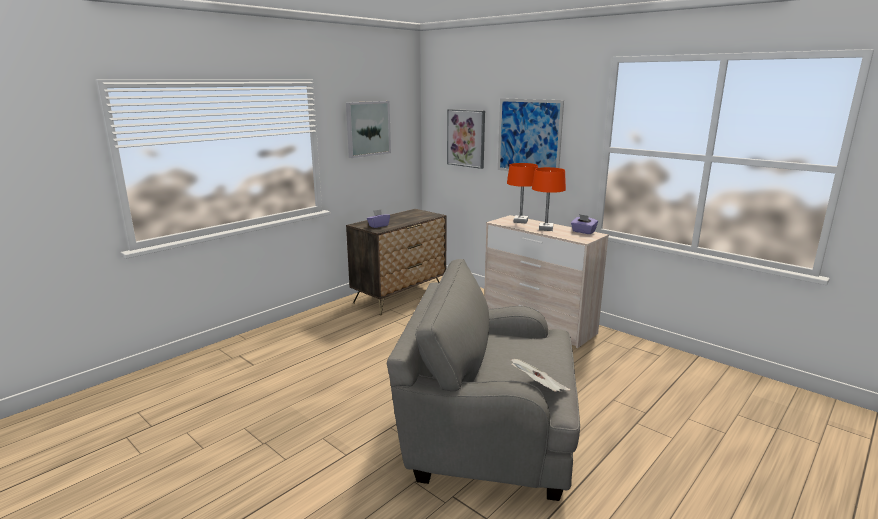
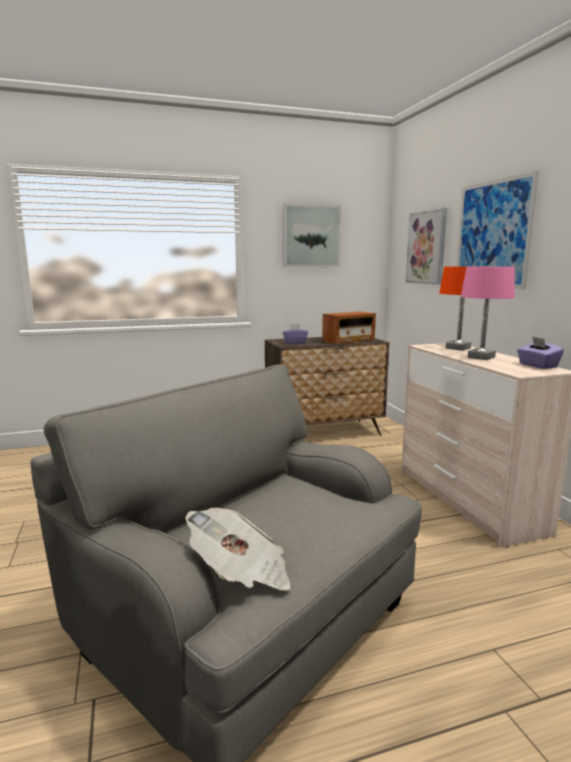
camera: 30 degrees right, 5 degrees down
(415, 217) = (348, 340): none -> radio
(545, 229) = (481, 357): orange table lamp -> pink table lamp

